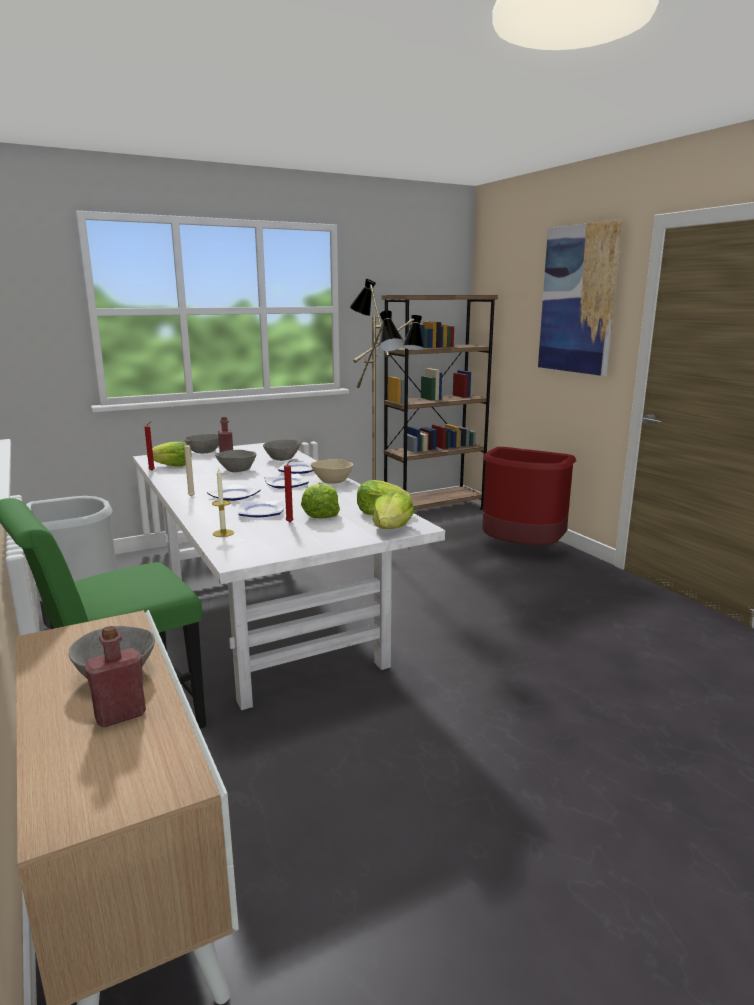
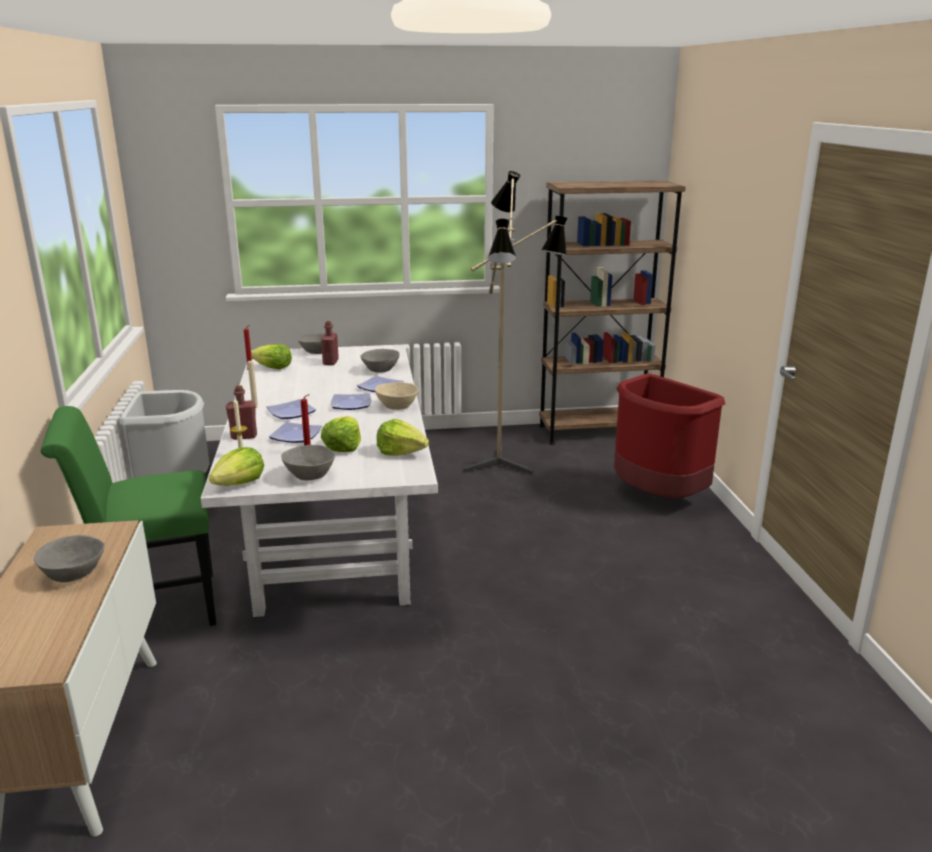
camera: 20 degrees right, 5 degrees up
(120, 715) = (50, 608): red bottle -> red bottle (244, 436)
(237, 470) = (325, 380): grey bowl -> grey bowl (310, 475)
(392, 528) = (389, 474): lettuce -> lettuce (240, 483)
(578, 299) = (747, 210): picture -> none

